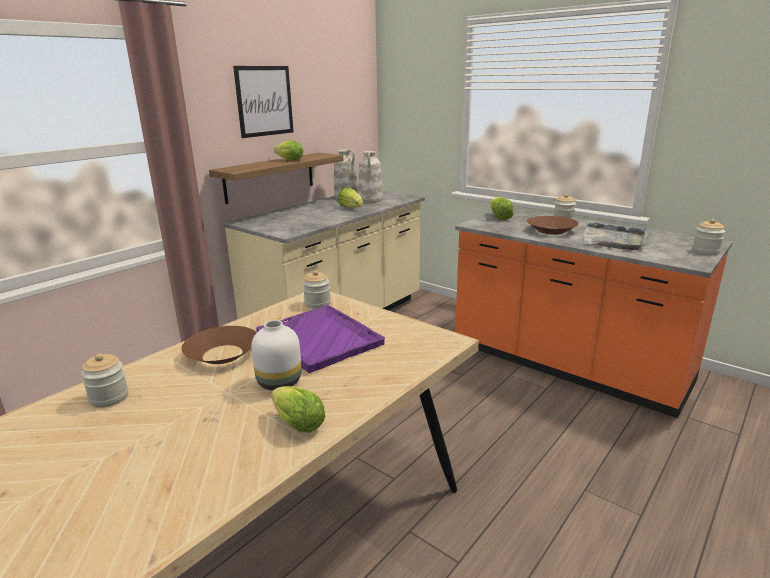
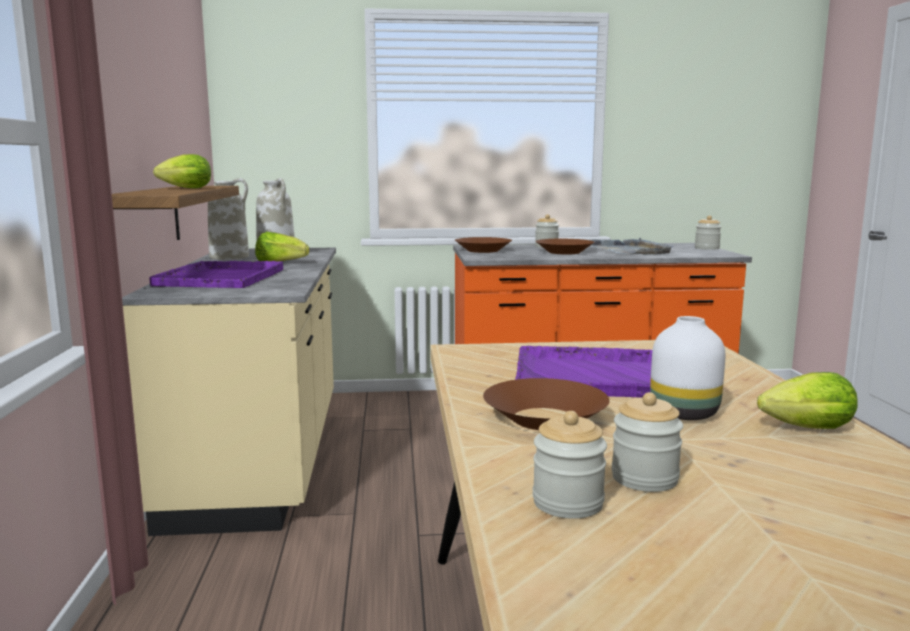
camera: 45 degrees left, 10 degrees down
(264, 101) = (136, 86): picture -> none
(294, 215) = (222, 277): none -> purple tray
(317, 304) = (487, 355): jar -> jar (644, 478)
(499, 217) = (483, 250): lettuce -> brown bowl

